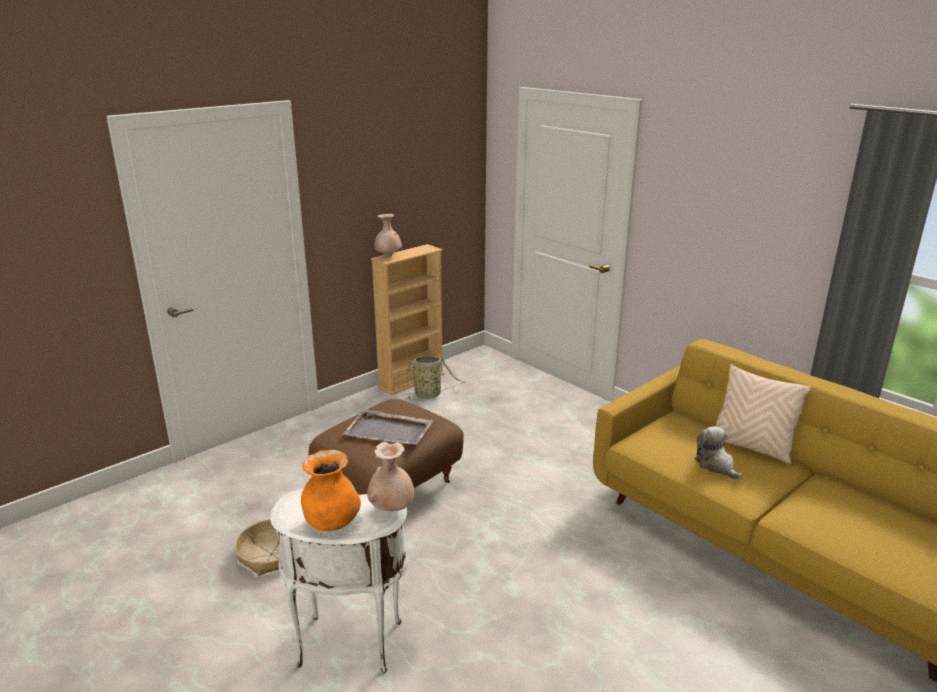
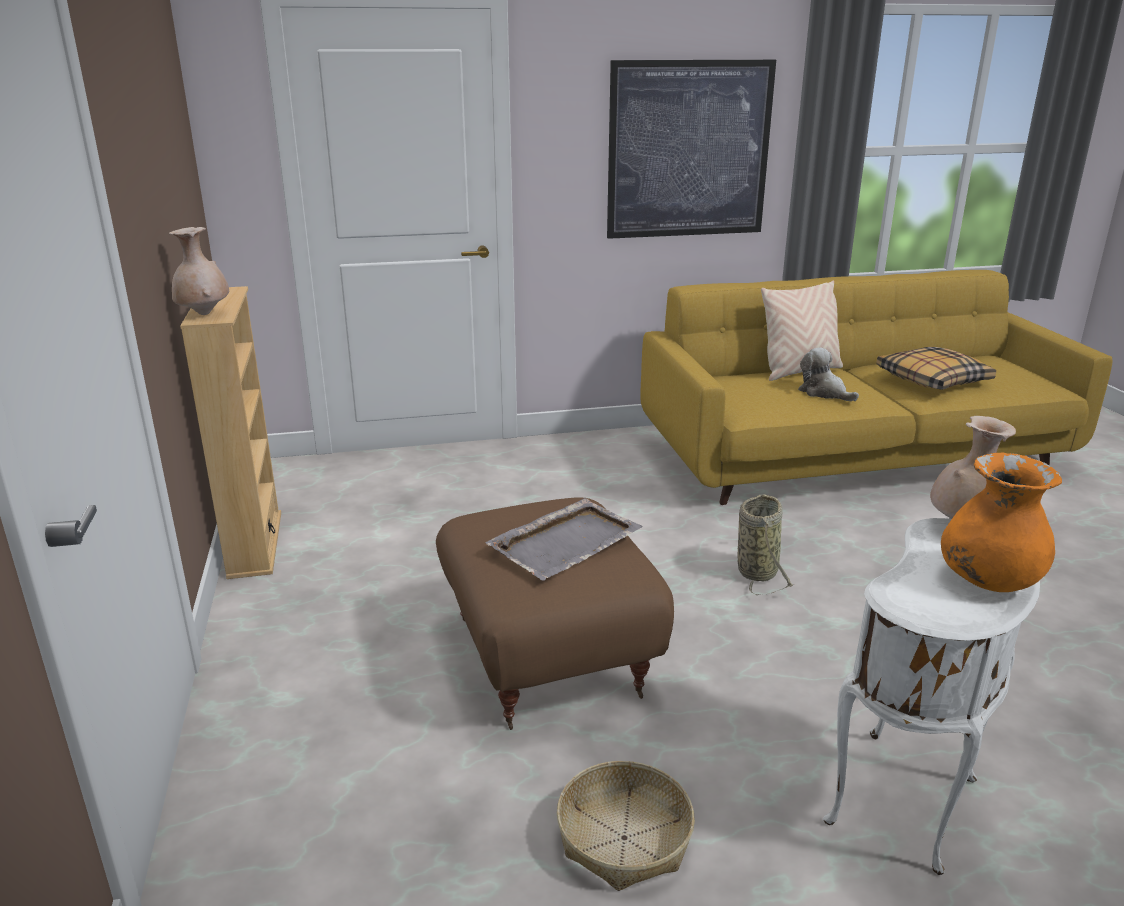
camera: 60 degrees left, 0 degrees up
(429, 394) = (322, 542): basket -> basket (757, 570)
(716, 465) = (824, 393): plush toy -> plush toy turned 45 degrees clockwise
(754, 237) = (689, 150): none -> picture
(832, 513) = (931, 380): none -> pillow

